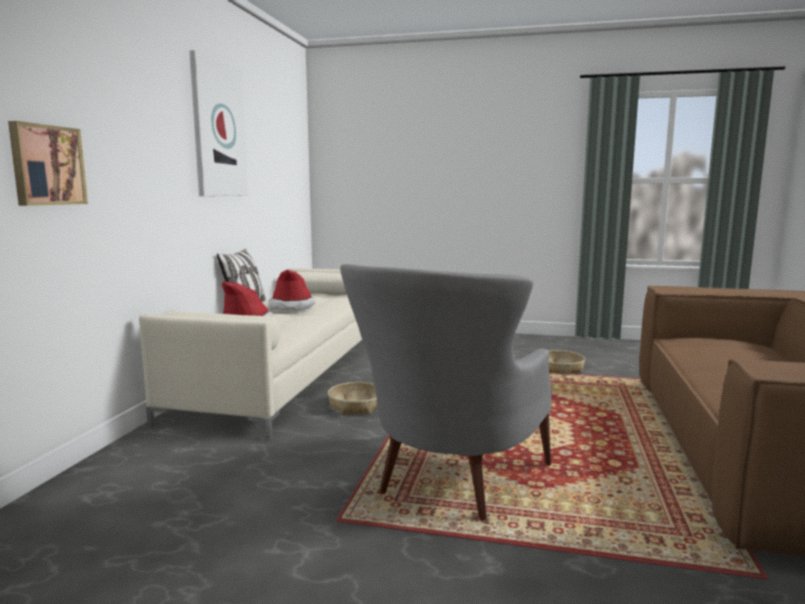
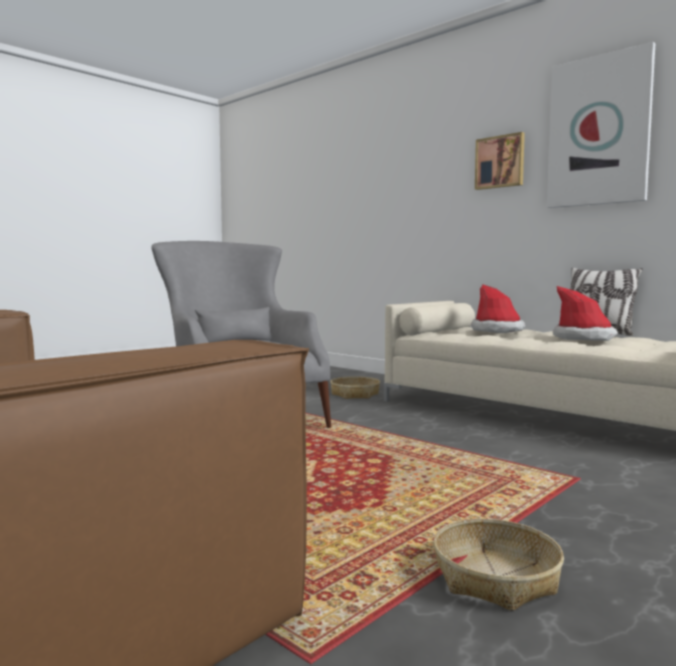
camera: 120 degrees right, 5 degrees down
(46, 165) = (405, 200): picture -> picture (500, 162)
(356, 406) = (431, 425): basket -> basket (355, 394)

